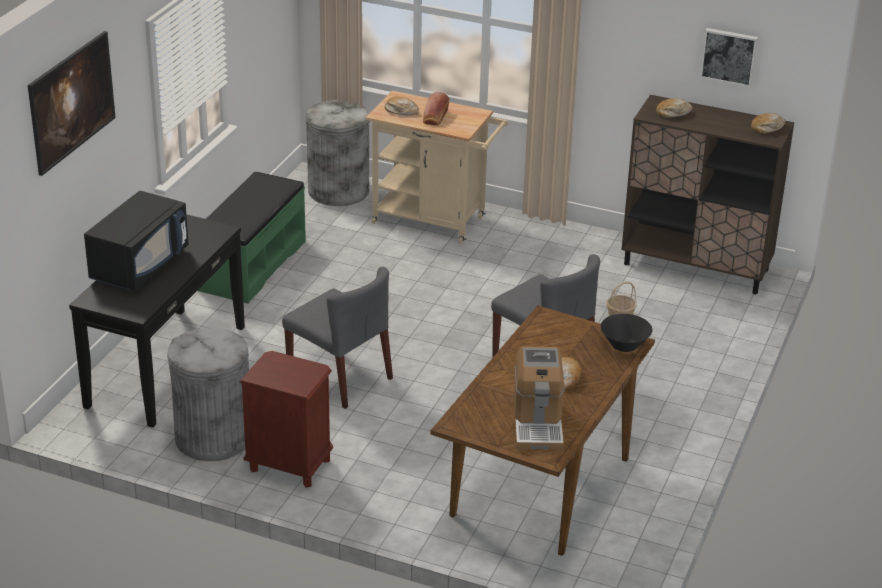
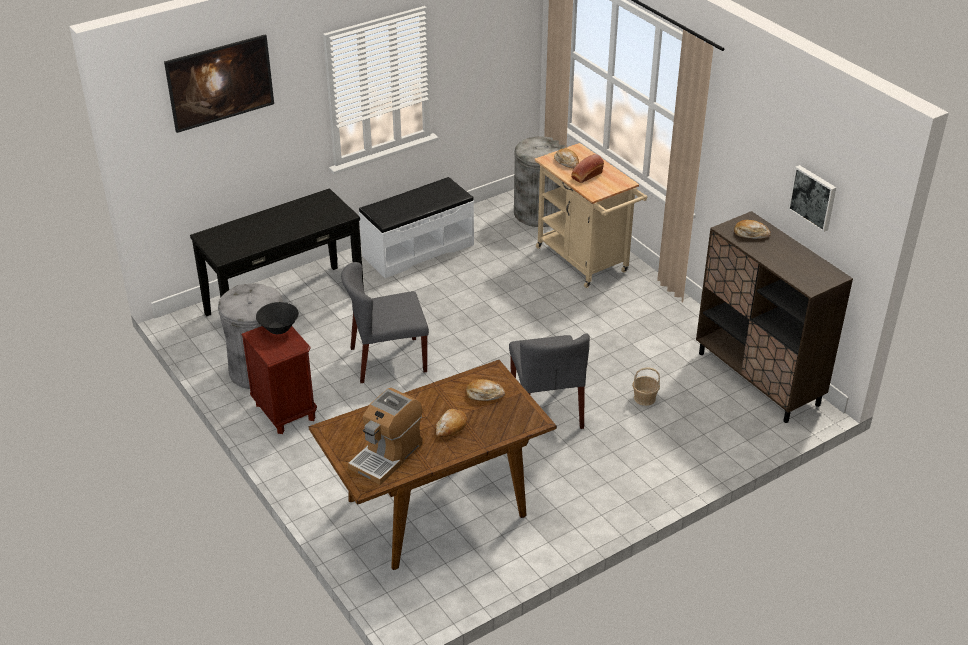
camera: 35 degrees right, 5 degrees up
(139, 265) = (263, 222): black microwave -> none
(251, 265) = (417, 250): green bench -> white bench
(340, 377) = (387, 360): grey chair -> grey chair turned 90 degrees clockwise
(624, 345) = (526, 420): black bowl -> black bowl (279, 329)
(767, 128) = (820, 275): bread -> bread (484, 394)

